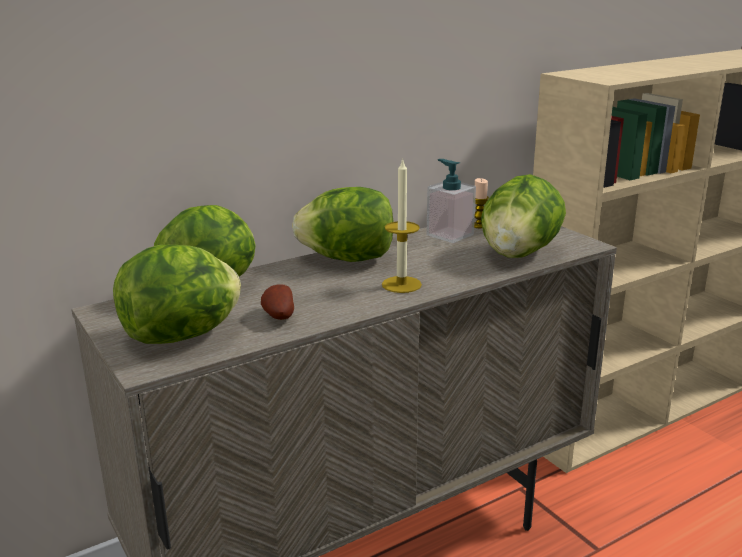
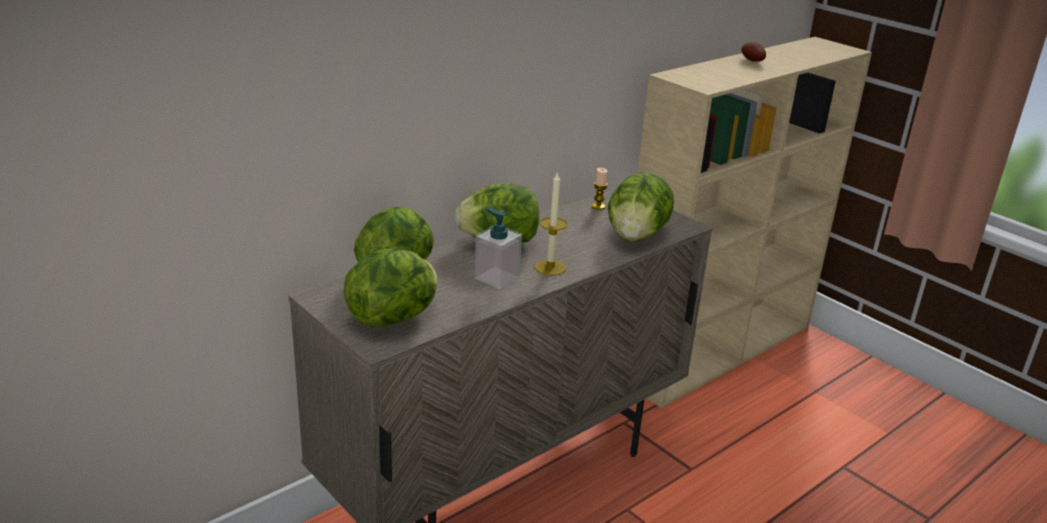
camera: 10 degrees left, 5 degrees up
(278, 316) = (462, 299): potato -> potato (751, 61)
(449, 235) = (576, 216): soap dispenser -> soap dispenser (496, 277)

